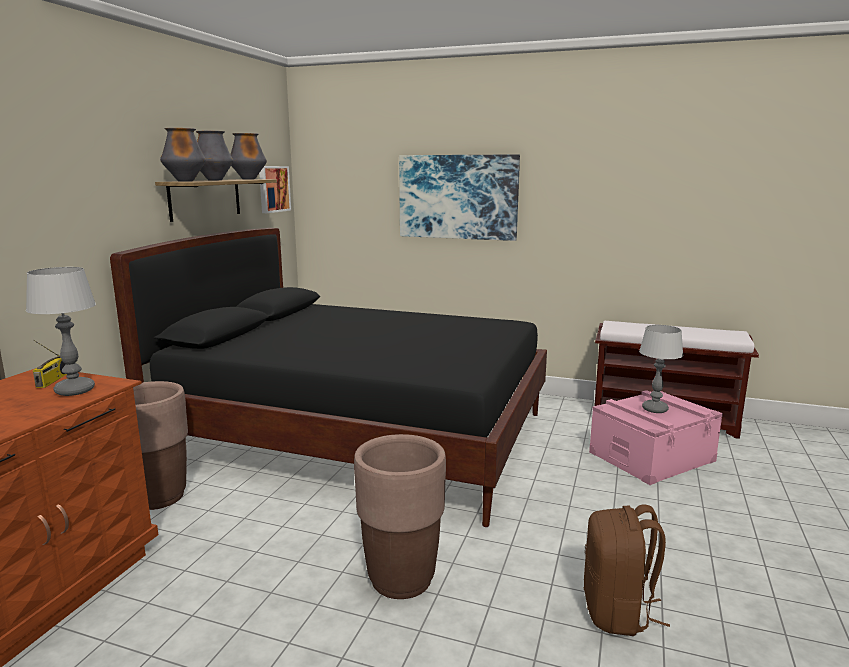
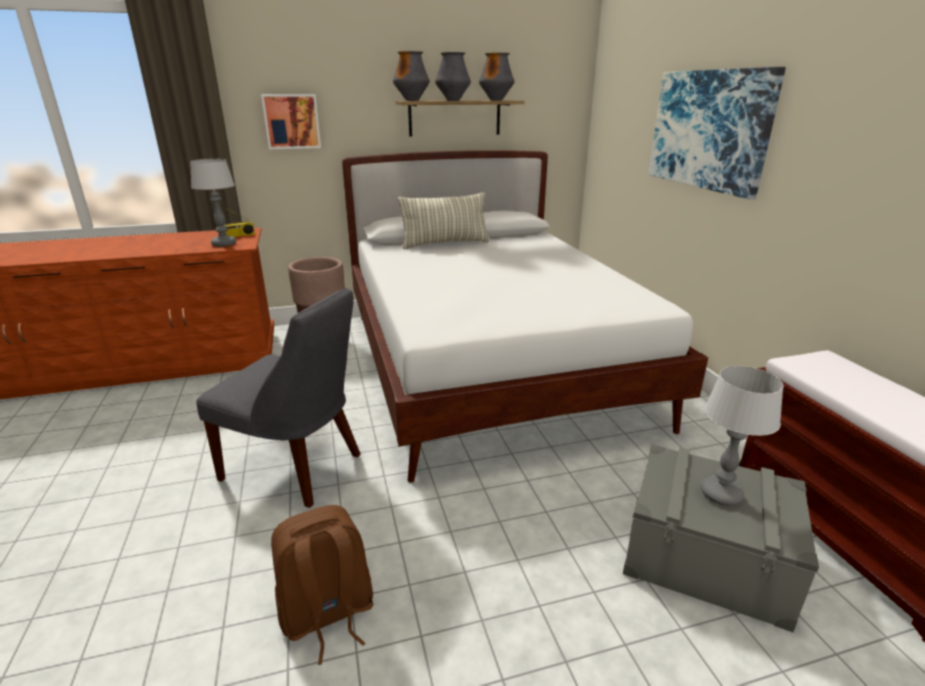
camera: 55 degrees right, 10 degrees up
(263, 331) = (445, 244): none -> pillow
(273, 189) = (555, 111): picture -> picture (292, 121)
(359, 435) = (489, 364): black bed -> white bed
(401, 580) = (297, 468): brown planter -> grey chair
(651, 456) = (707, 556): pink storage box -> grey storage box

